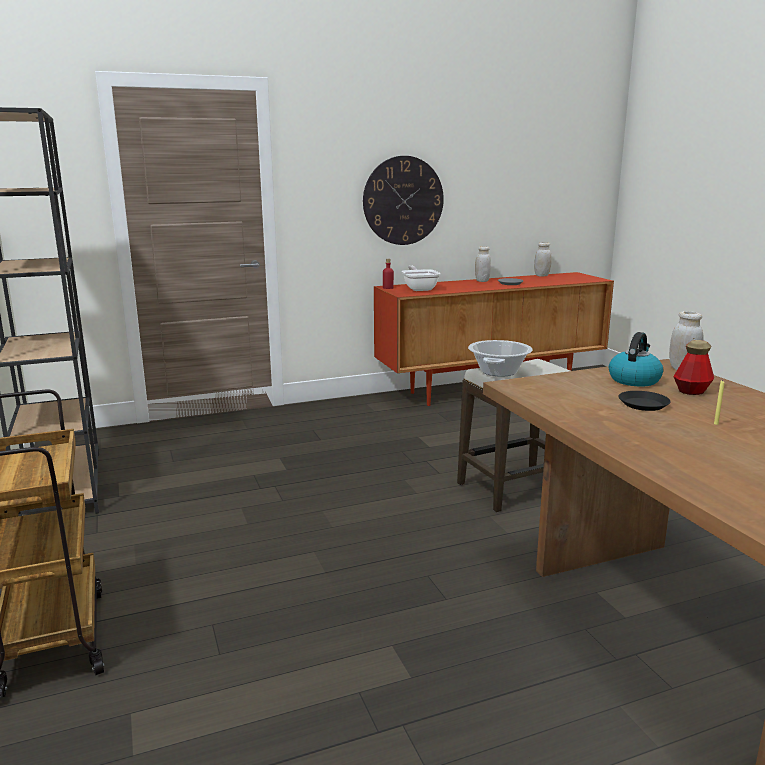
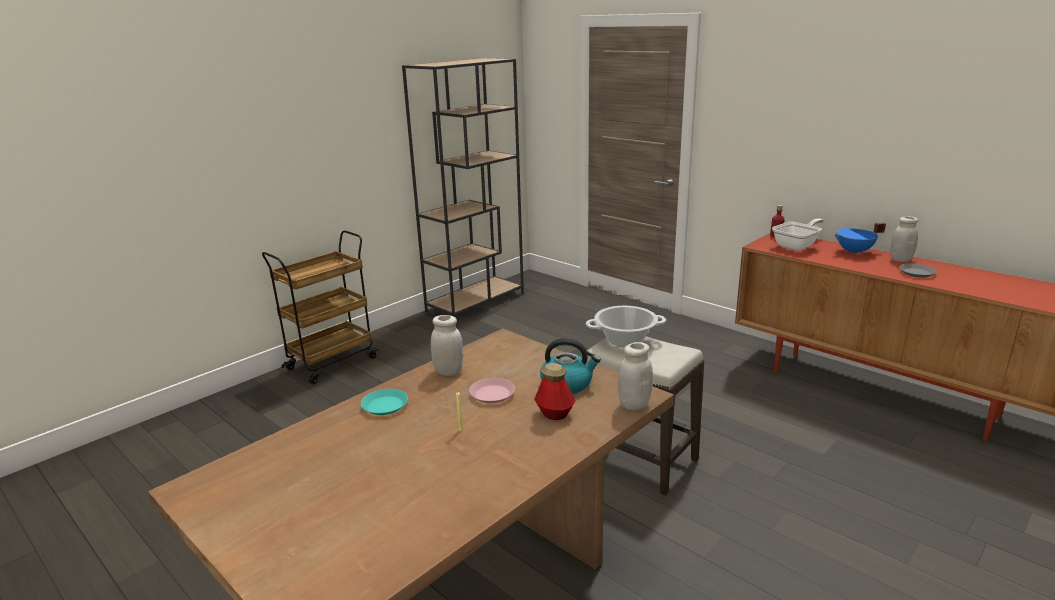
camera: 65 degrees right, 5 degrees up
(403, 200) = (824, 145): wall clock -> none
(453, 283) = (855, 252): none -> blue cooking pot
(542, 275) = (1013, 279): white jar -> white jar (448, 371)
(643, 404) = (492, 394): black plate -> pink plate
(651, 447) = (385, 406): none -> turquoise plate

